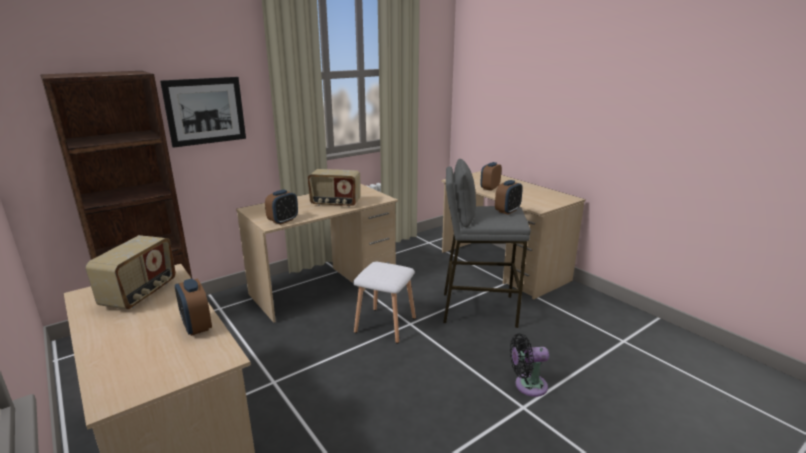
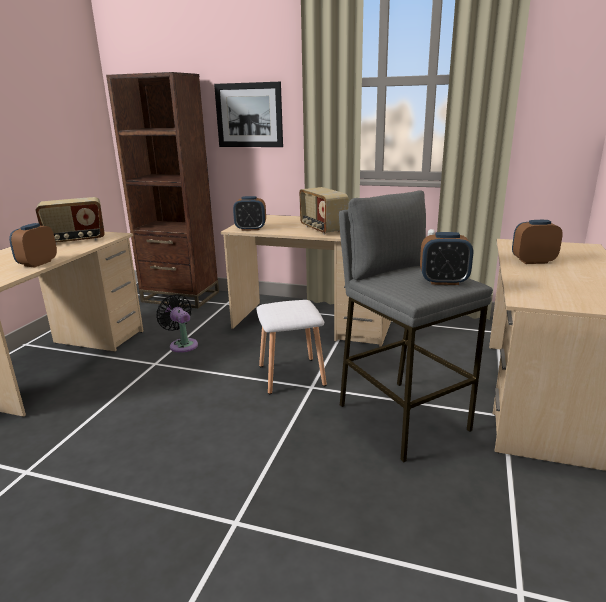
camera: 55 degrees right, 0 degrees up
(527, 385) = (282, 512): black fan -> black fan (182, 344)

